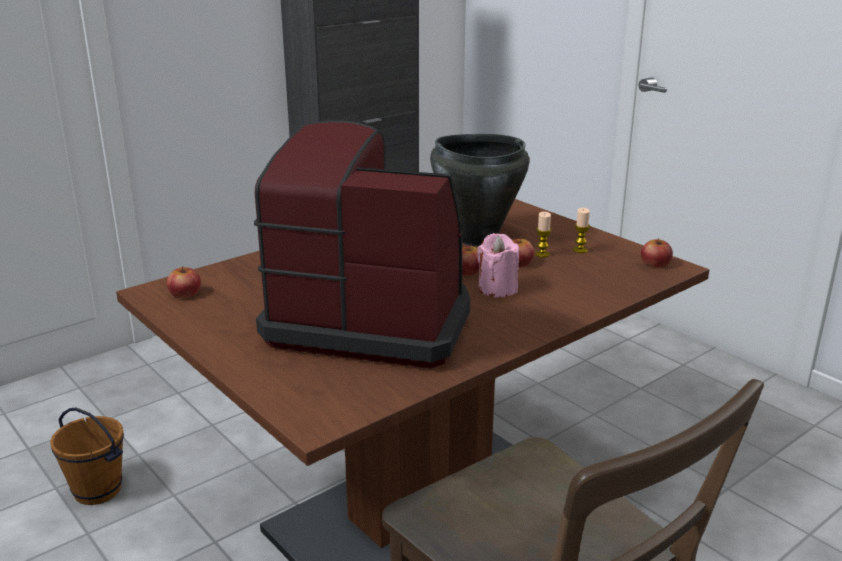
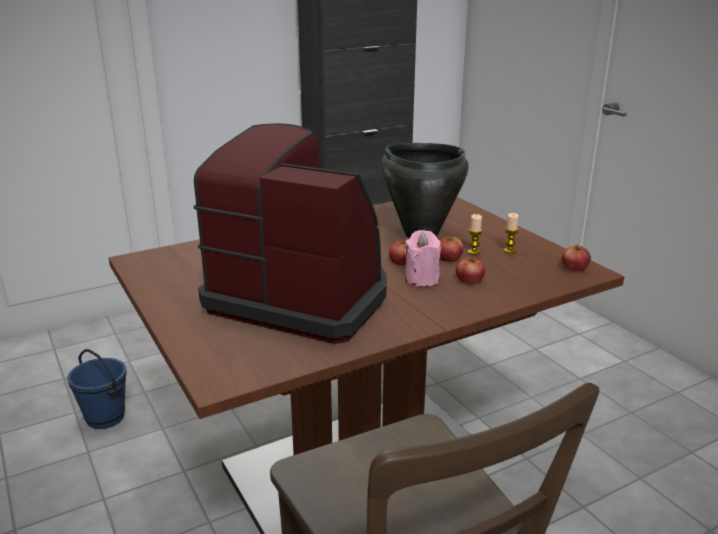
camera: 10 degrees right, 0 degrees up
(98, 490) = (106, 417): brown bucket -> blue bucket
(185, 293) = (160, 263): apple -> apple (469, 280)

